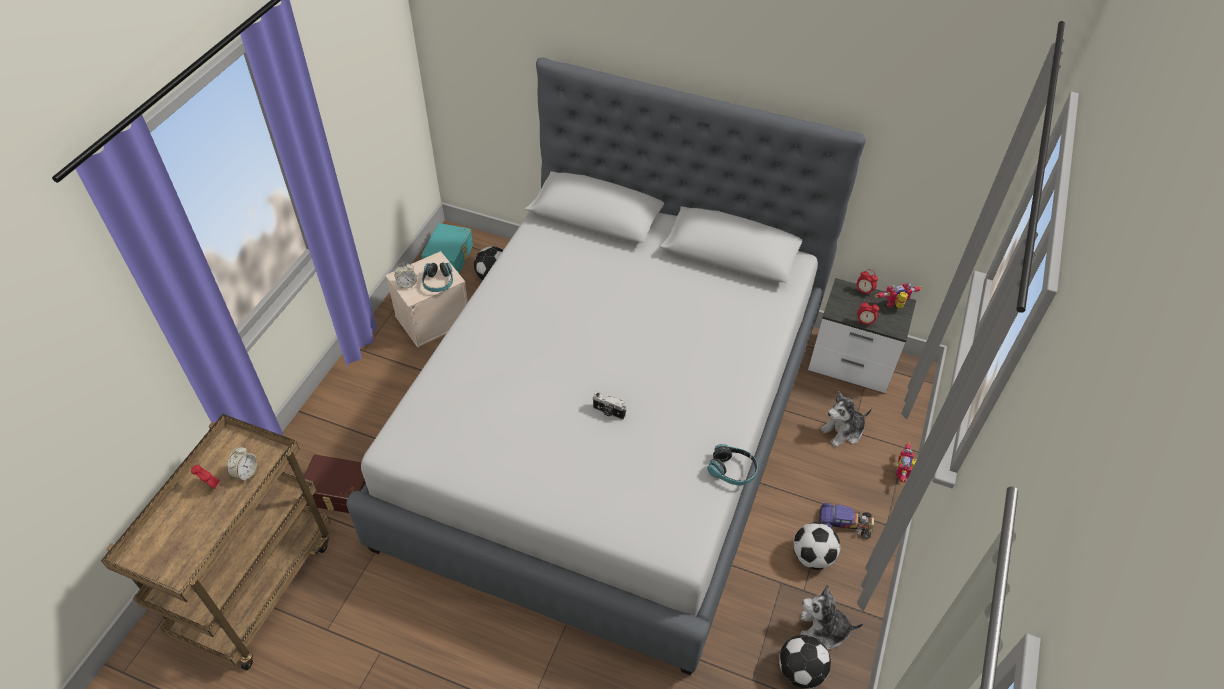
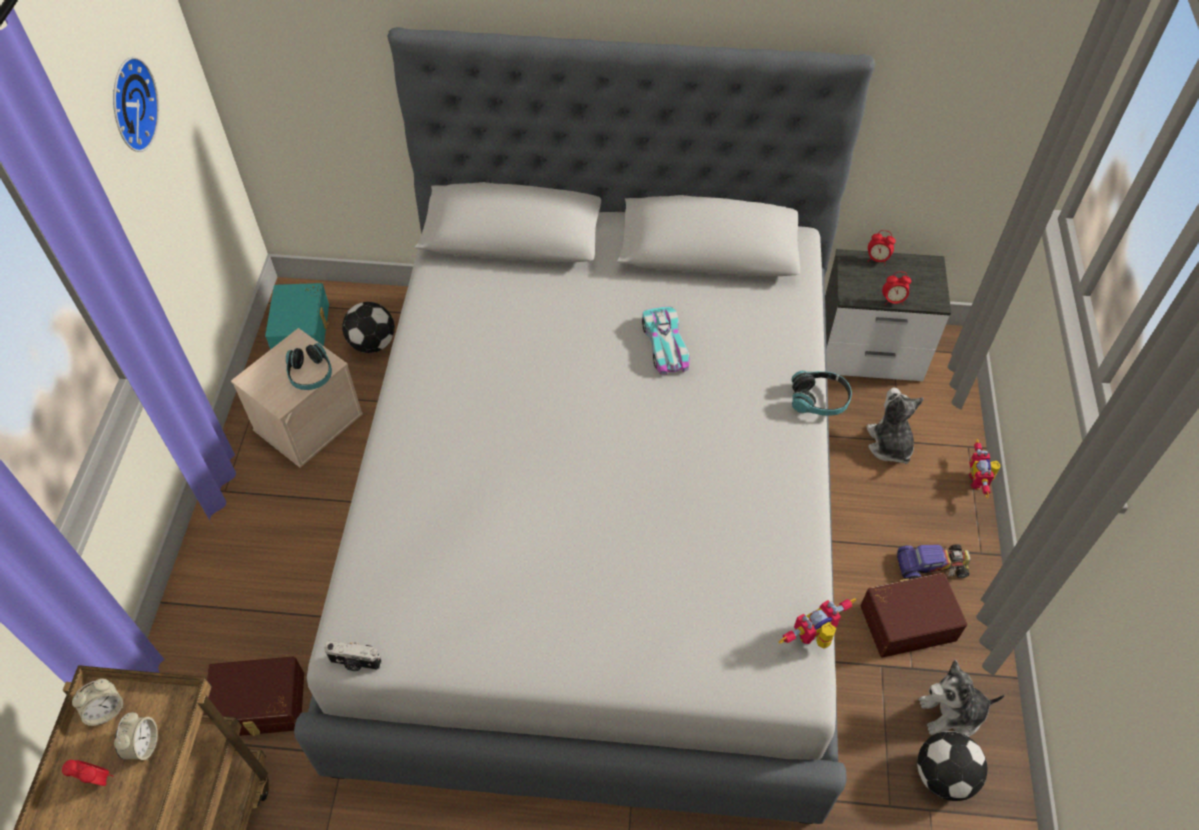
camera: 15 degrees left, 5 degrees up
(357, 74) = (129, 104): none -> wall clock
(407, 284) = (267, 387): alarm clock -> alarm clock (106, 710)
(608, 412) = (629, 513): camera -> camera (355, 663)
(675, 309) = (665, 345): none -> toy car
(732, 470) = (820, 553): headphones -> headphones (819, 400)
(812, 556) = (907, 620): football -> brown storage box
(843, 431) = (889, 444): plush toy -> plush toy turned 120 degrees clockwise
(895, 306) = (922, 270): toy robot -> toy robot (815, 638)

